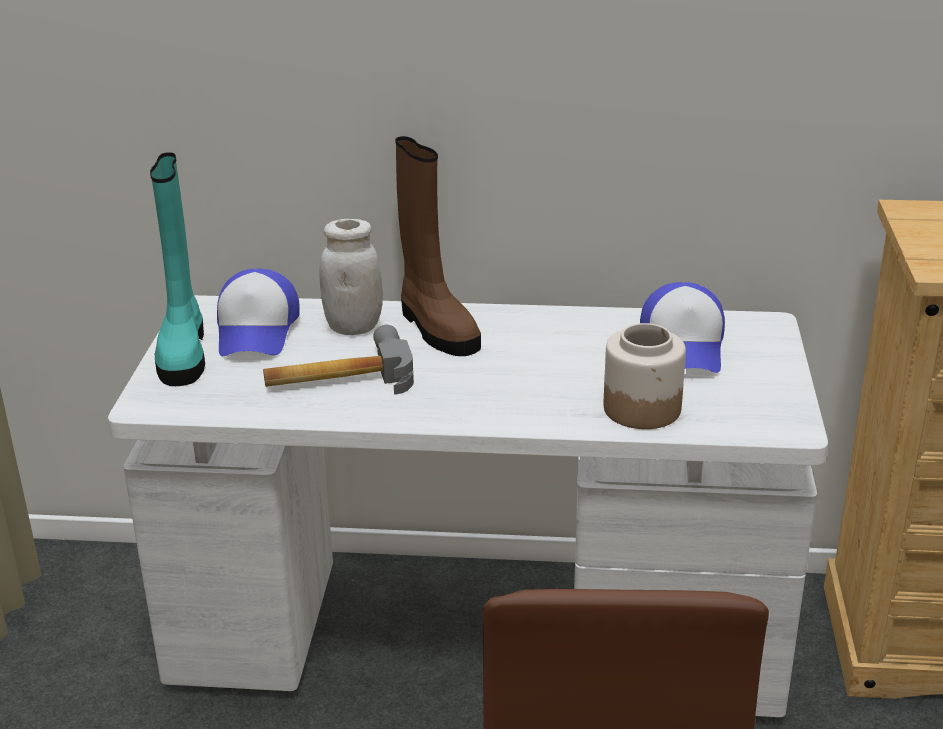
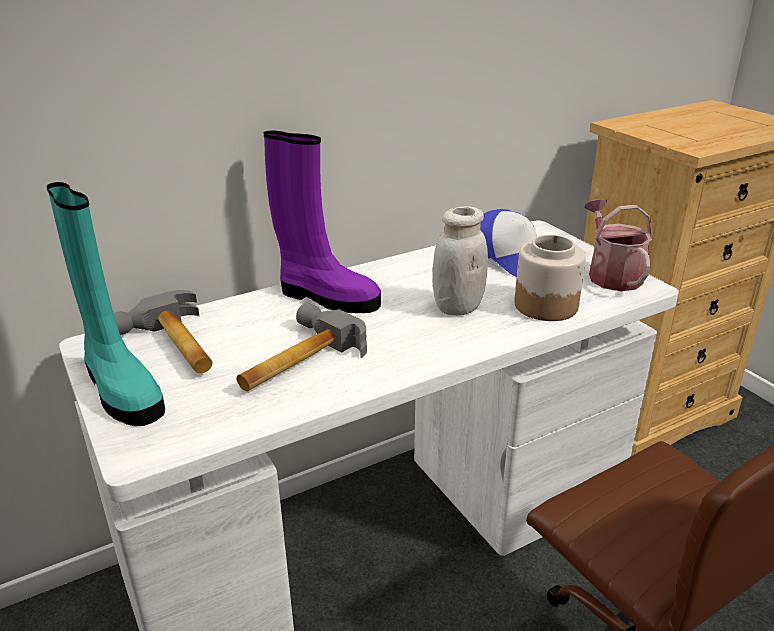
camera: 35 degrees left, 0 degrees up
(257, 330) = (173, 347): cap -> hammer
(353, 327) = (257, 317): white jar -> white jar (457, 307)
(436, 328) = (326, 298): brown boot -> purple boot
(772, 402) = (611, 274): none -> watering can

